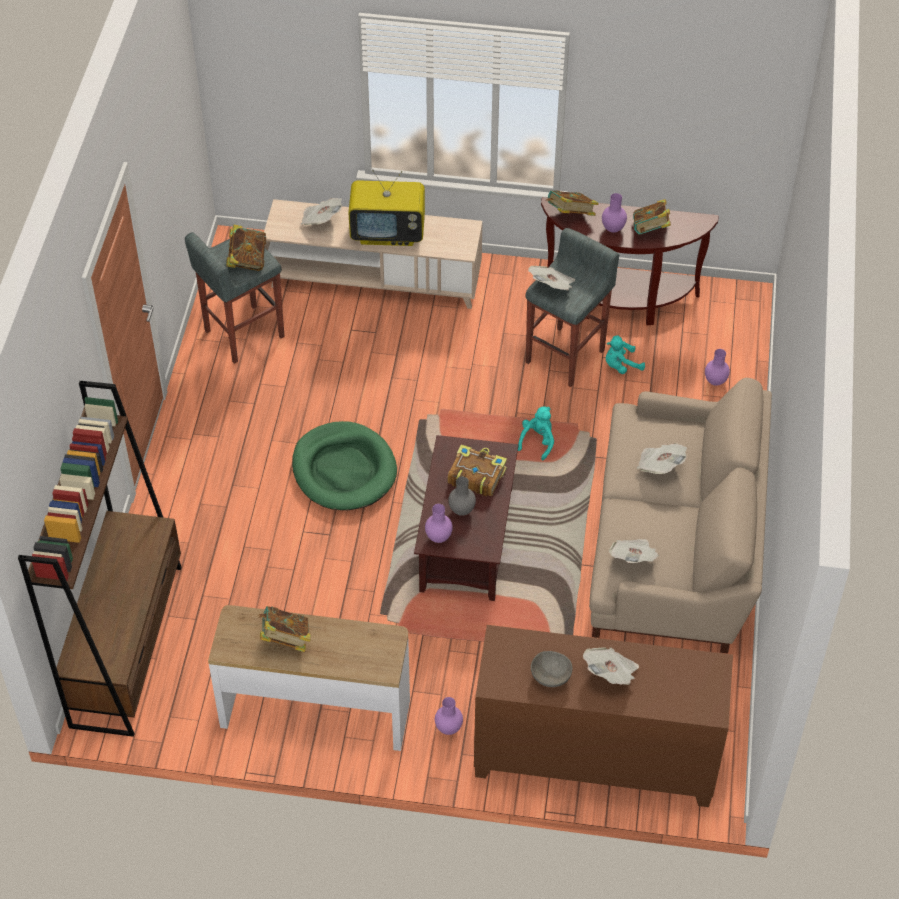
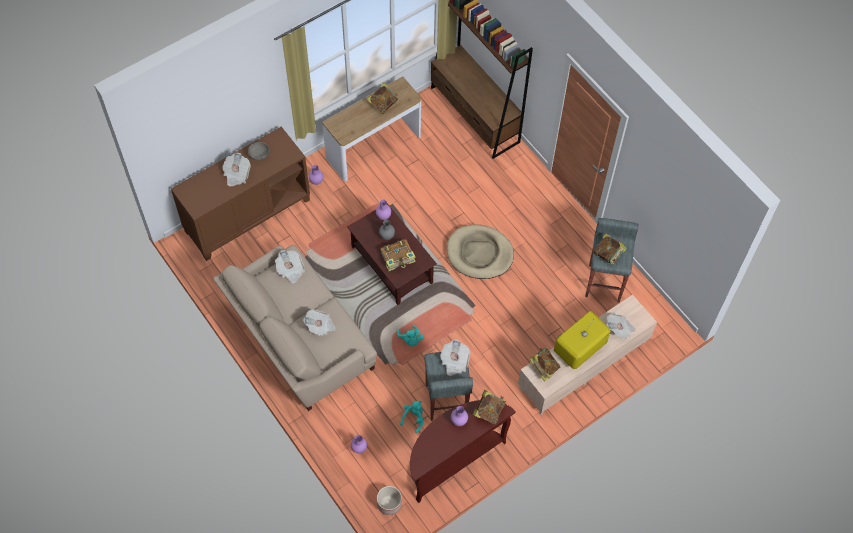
camera: 135 degrees right, 10 degrees up
(344, 470) = (479, 253): green dog bed -> beige dog bed
(650, 230) = (439, 437): book -> book (543, 368)
(733, 312) = (389, 504): none -> planter

